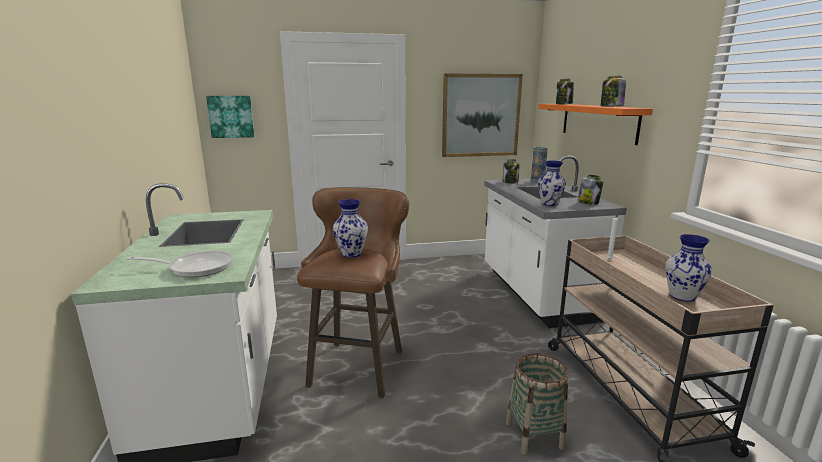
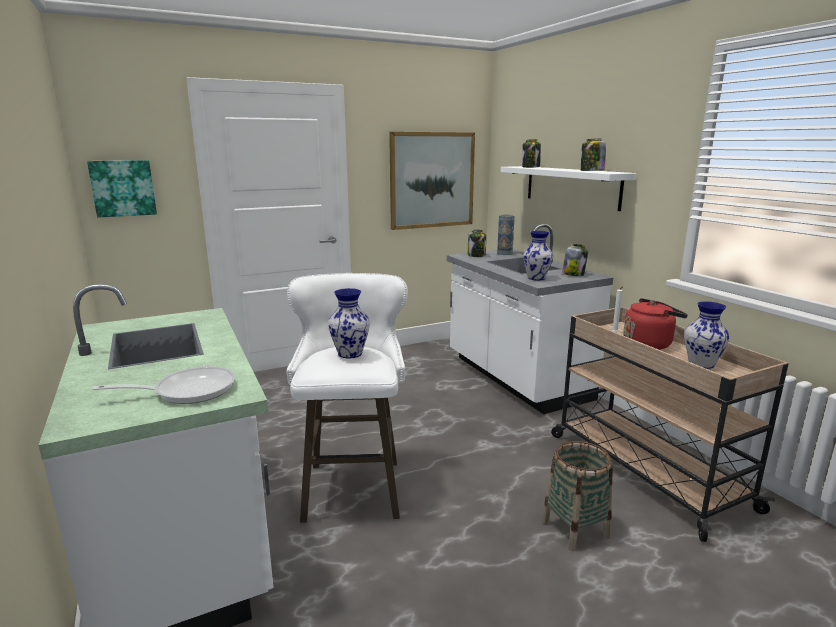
camera: 15 degrees left, 0 degrees up
(358, 365) = (353, 486): brown stool -> white stool
(598, 122) = (571, 186): orange shelf -> white shelf
(639, 272) = (649, 344): none -> red kettle

